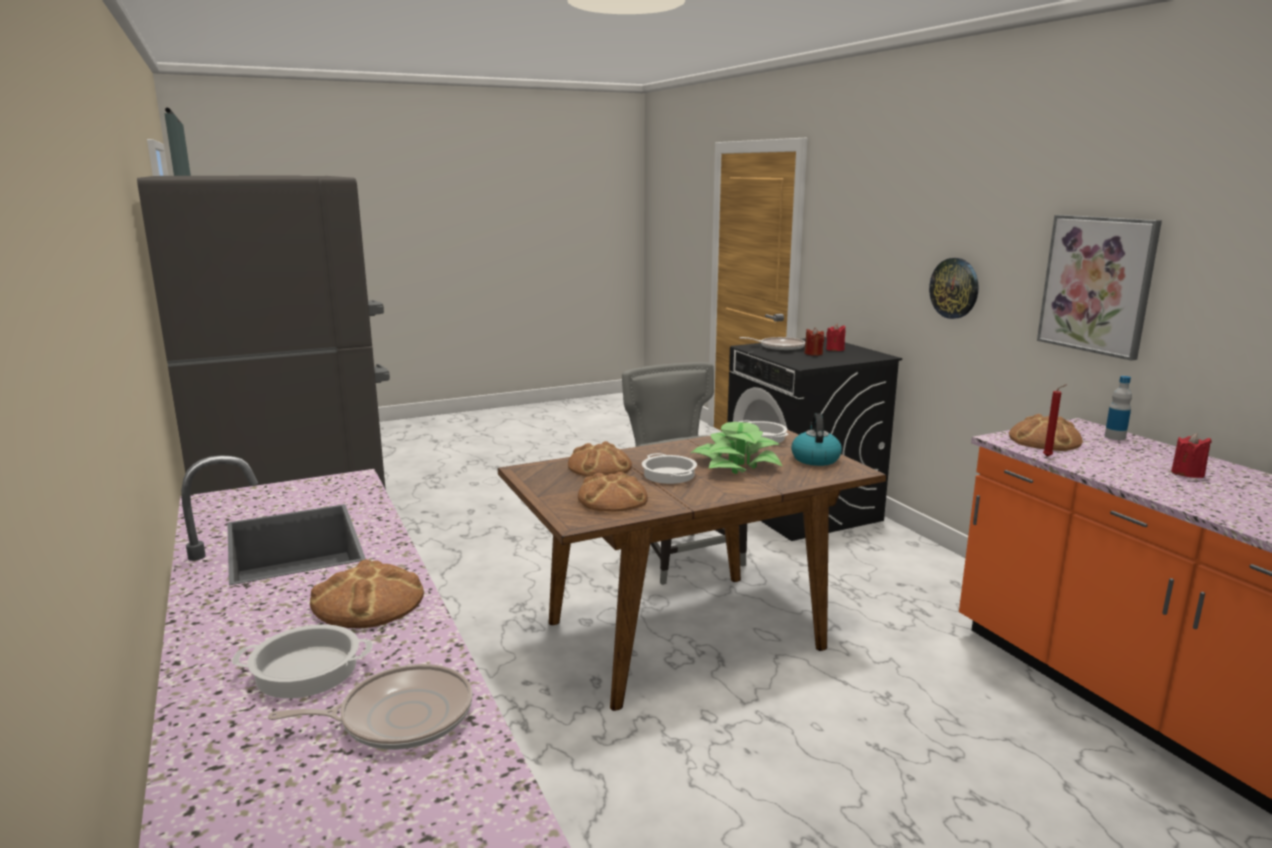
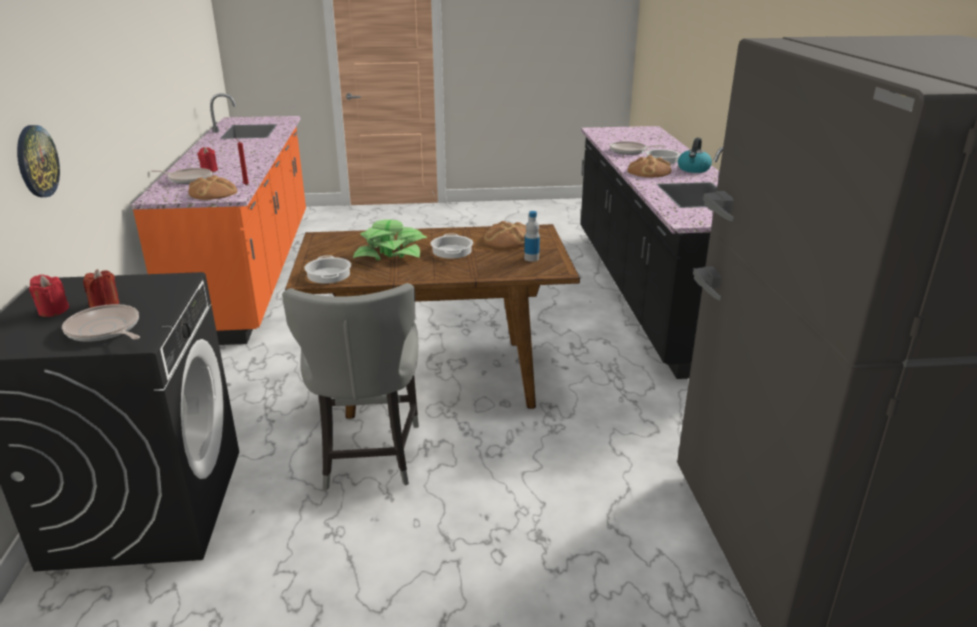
camera: 160 degrees left, 10 degrees up
(600, 466) = (496, 265): bread -> none
(815, 459) = (327, 249): kettle -> kettle (693, 169)
(1097, 284) = (98, 100): picture -> none
(1115, 437) = (166, 189): bottle -> bottle (531, 258)
(1150, 454) = (188, 179): none -> frying pan

